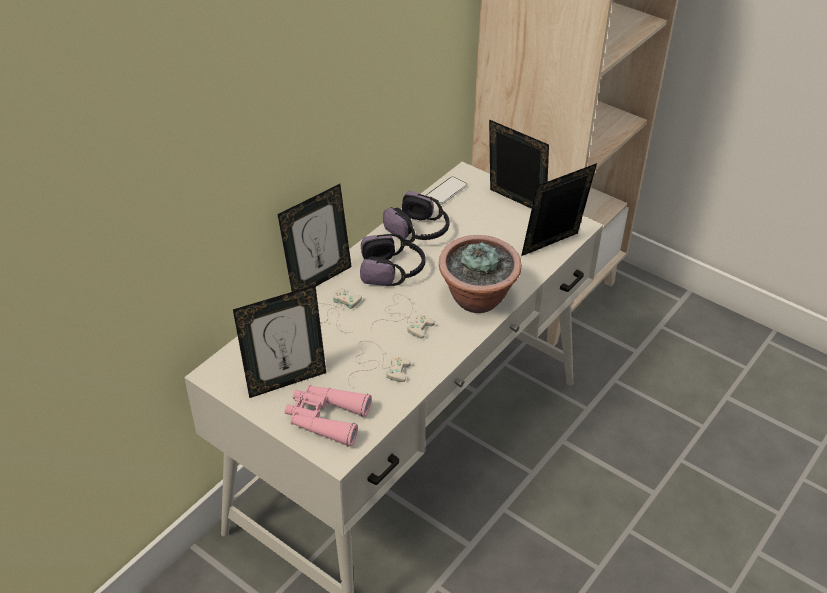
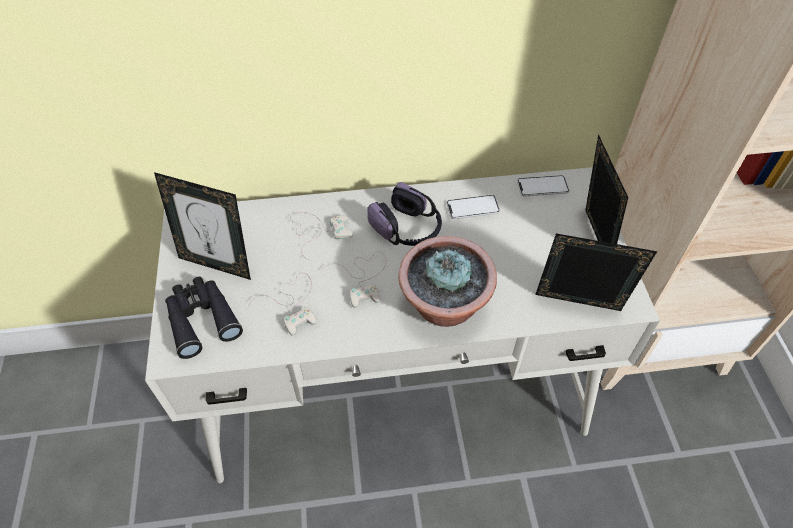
camera: 45 degrees right, 10 degrees up
(319, 279) = (344, 196): picture frame -> none
(326, 419) = (201, 319): pink binoculars -> black binoculars
(419, 231) = (472, 208): headphones -> phone

